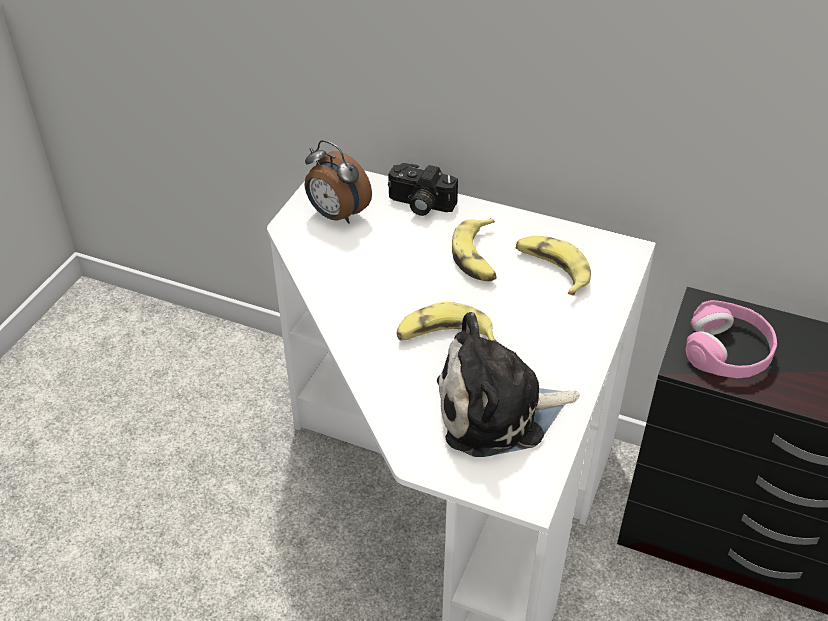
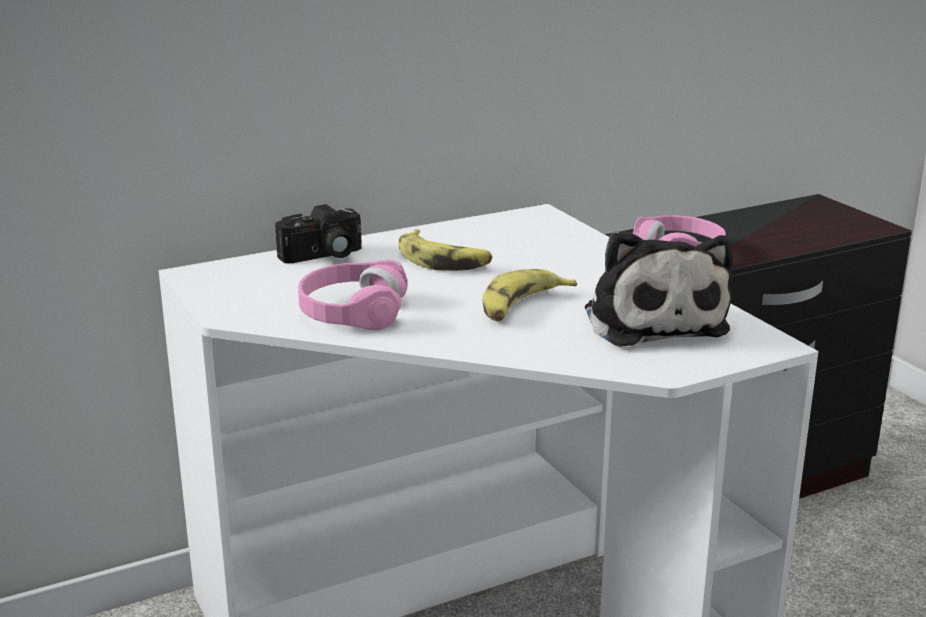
camera: 50 degrees left, 20 degrees down
(336, 215) = (260, 291): alarm clock -> none
(351, 268) = (352, 311): none -> pink headphones
(498, 411) = (653, 320): plush toy -> plush toy turned 45 degrees counterclockwise
(552, 270) = (513, 243): banana -> none

